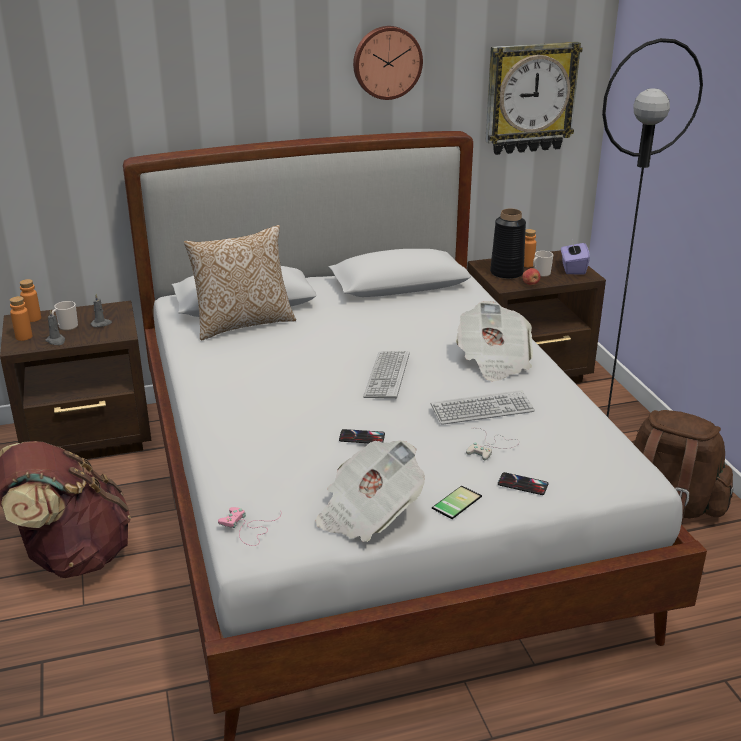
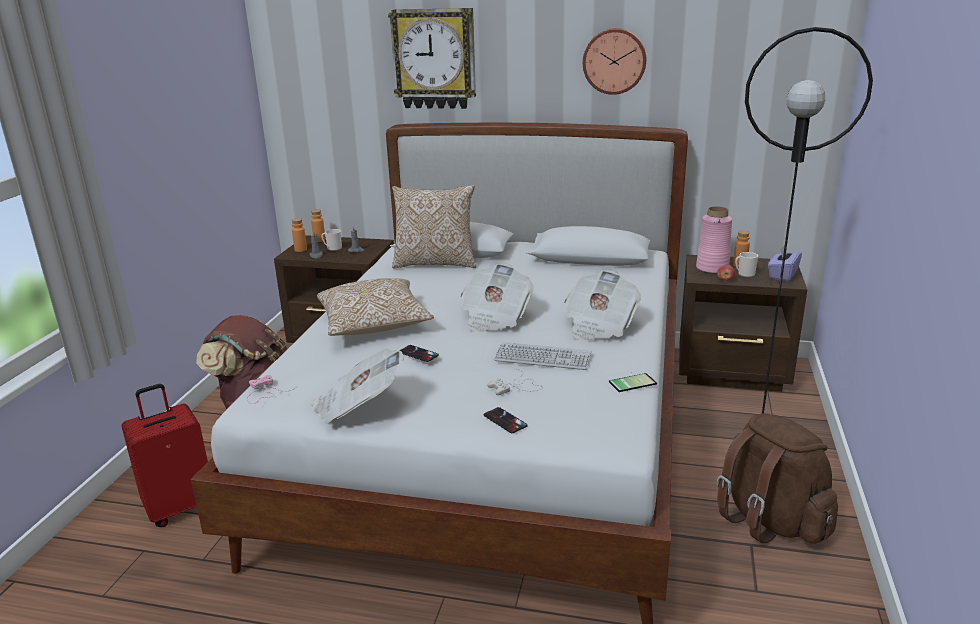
camera: 30 degrees right, 5 degrees down
(83, 702) = (181, 507): none -> red suitcase
(267, 416) = (374, 325): none -> pillow
(387, 376) = (494, 317): keyboard -> newspaper
(454, 501) = (434, 417): phone -> phone (631, 382)
(506, 272) = (712, 268): black vase -> pink vase
(529, 98) = (759, 104): wall clock -> wall clock (434, 59)

